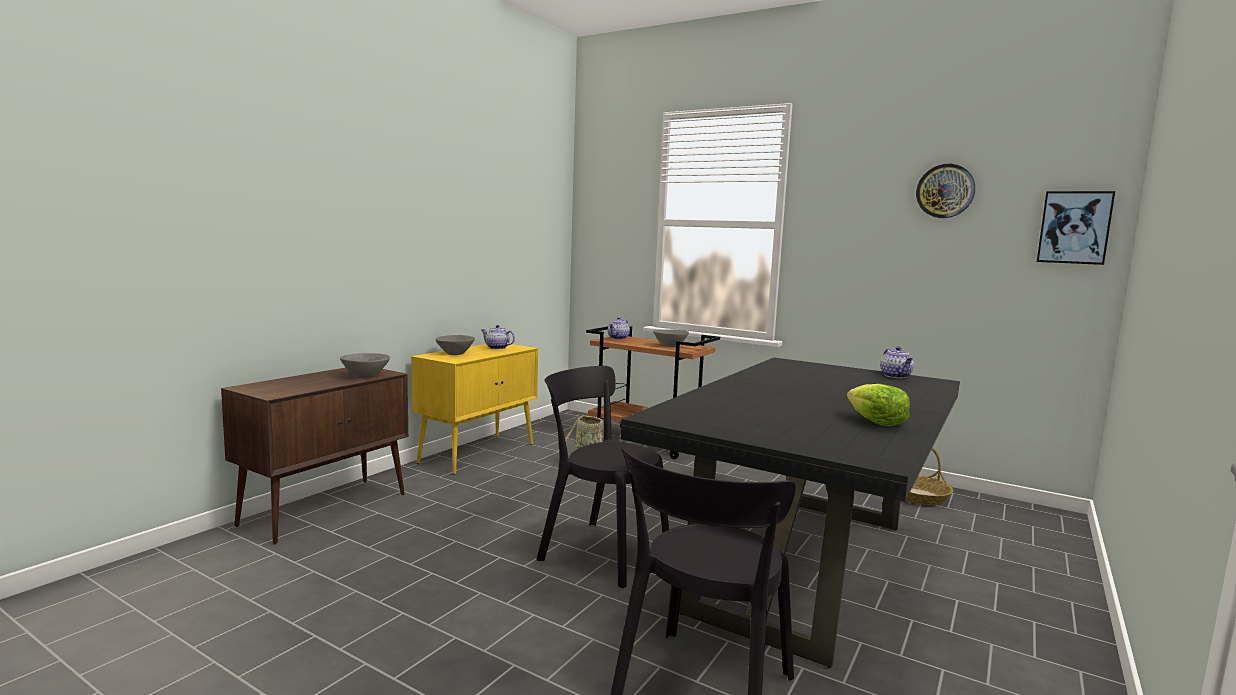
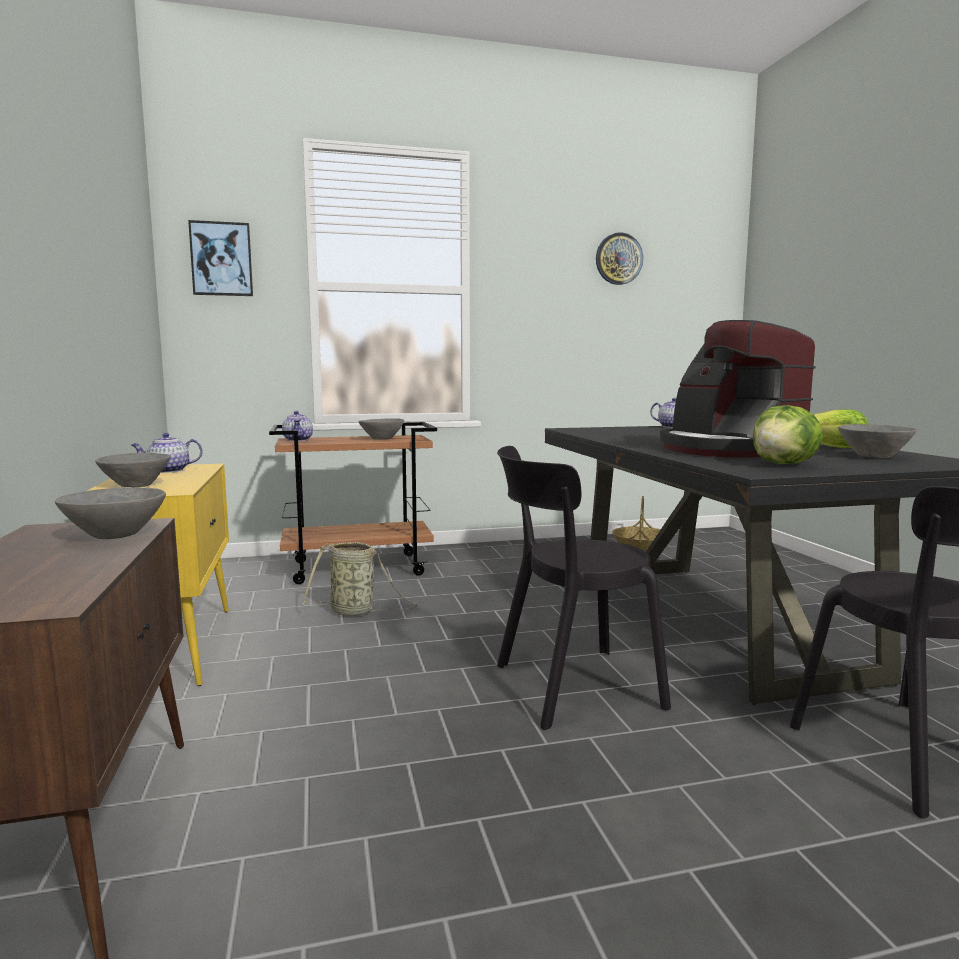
camera: 45 degrees left, 0 degrees up
(716, 419) = (784, 464): none -> lettuce
(764, 402) = (727, 450): none -> coffee machine
(842, 435) = (874, 456): none -> grey bowl
(1074, 227) = (709, 294): picture -> picture (221, 259)

